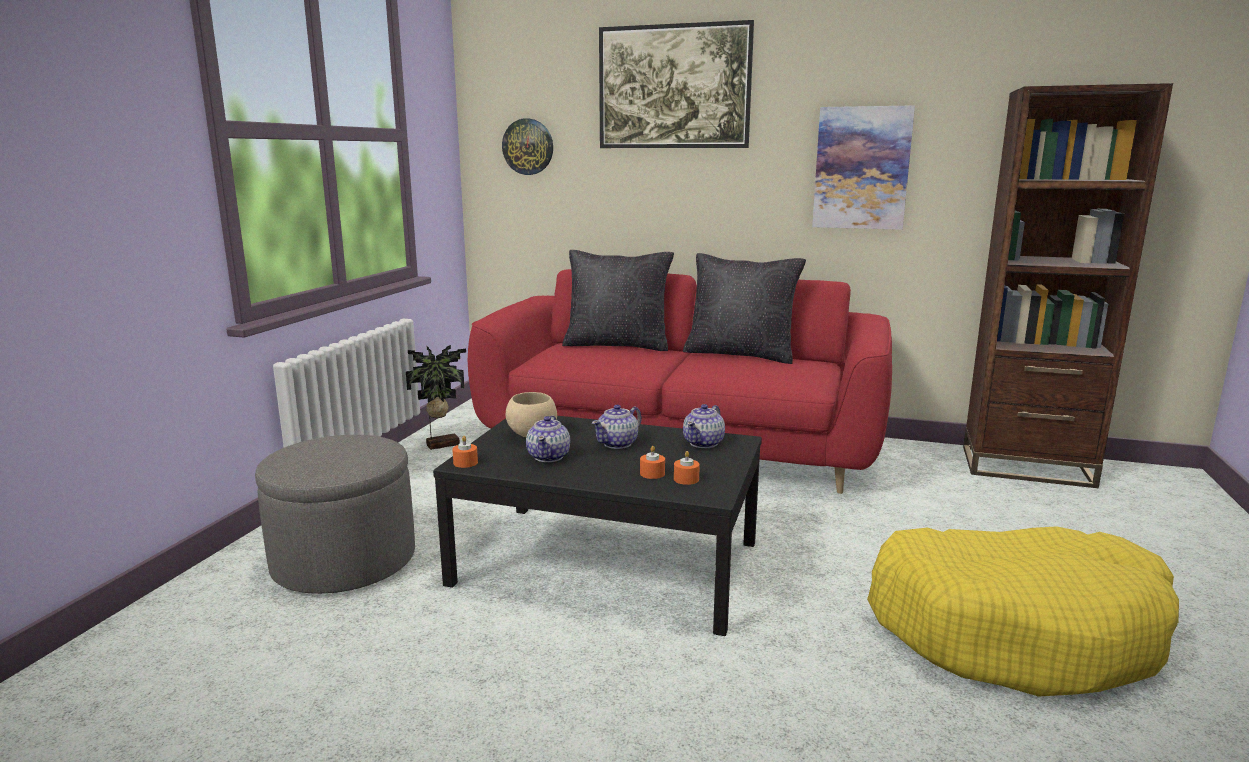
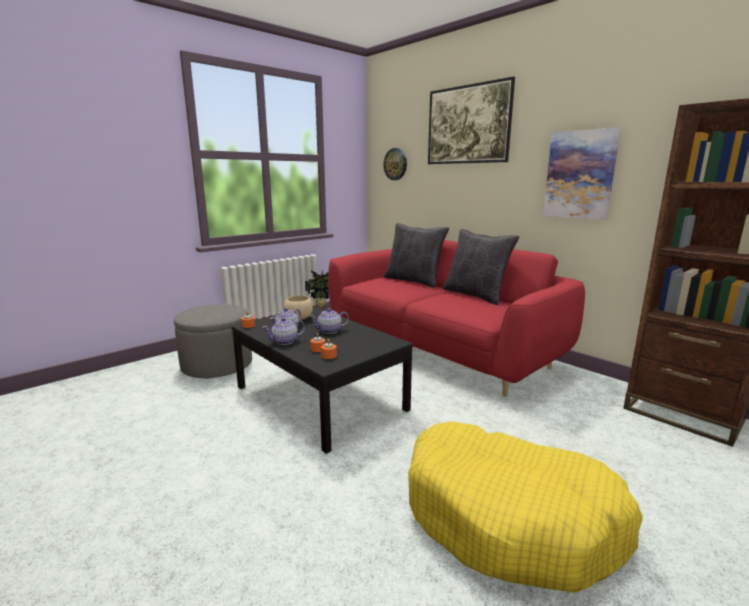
camera: 30 degrees right, 0 degrees up
(704, 443) = (373, 340): teapot -> teapot (285, 341)

